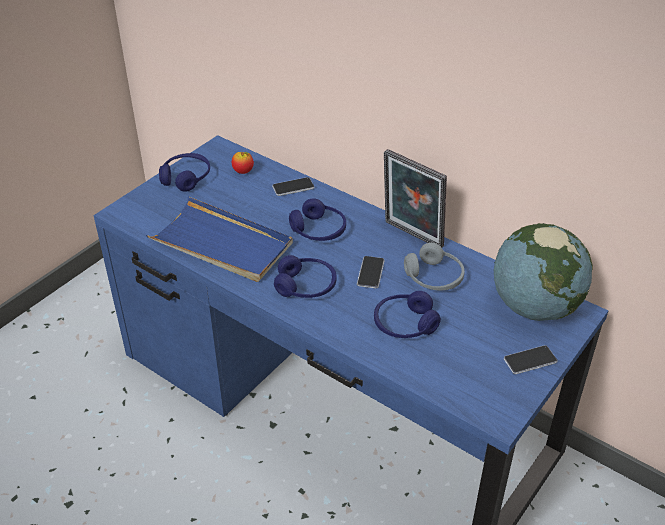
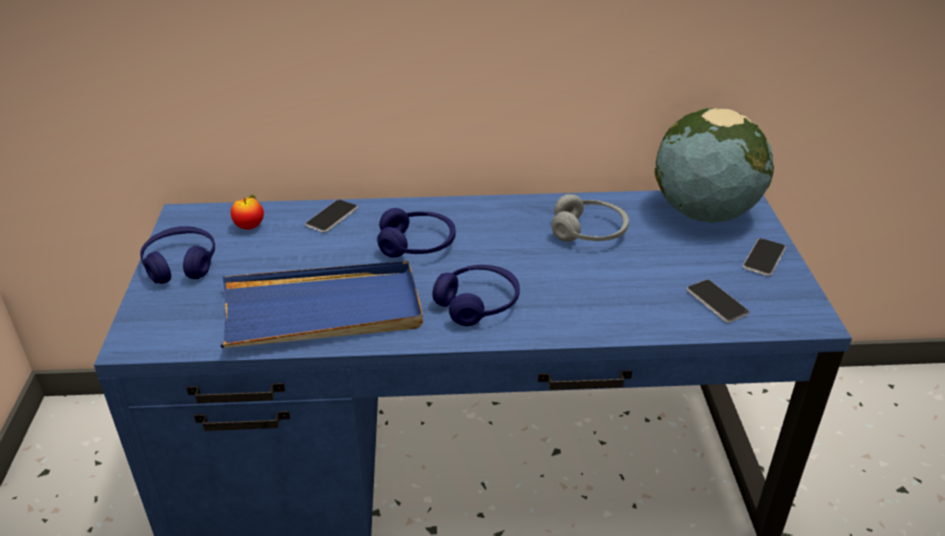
camera: 40 degrees left, 5 degrees down
(370, 273) = (525, 257): phone -> phone (717, 302)
(405, 324) = (622, 286): blue headphones -> none
(411, 236) = (517, 206): picture frame -> none

